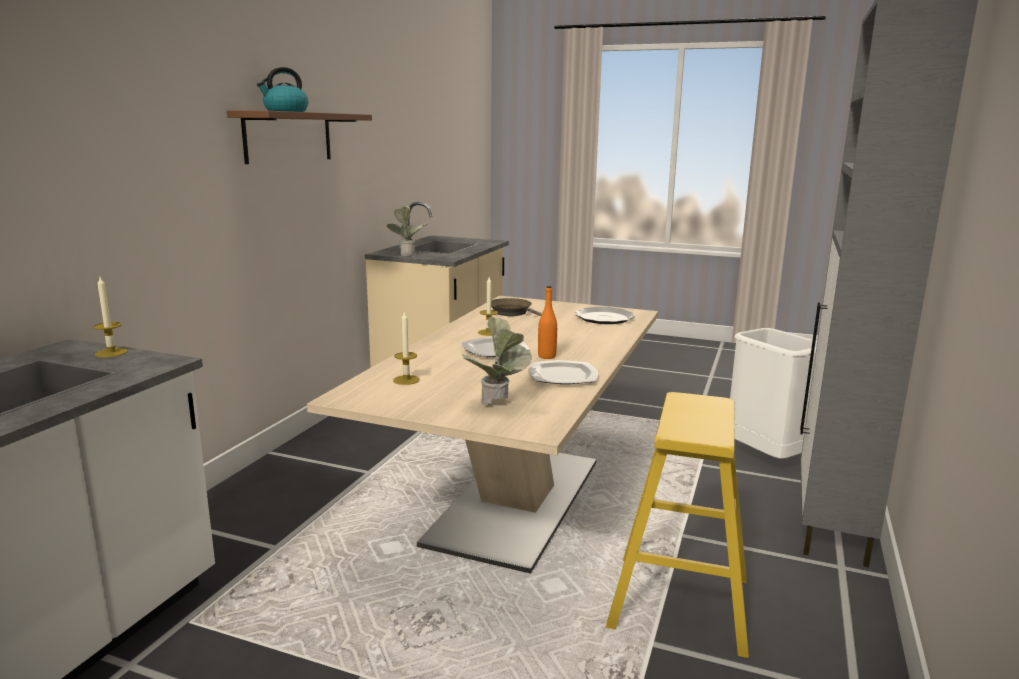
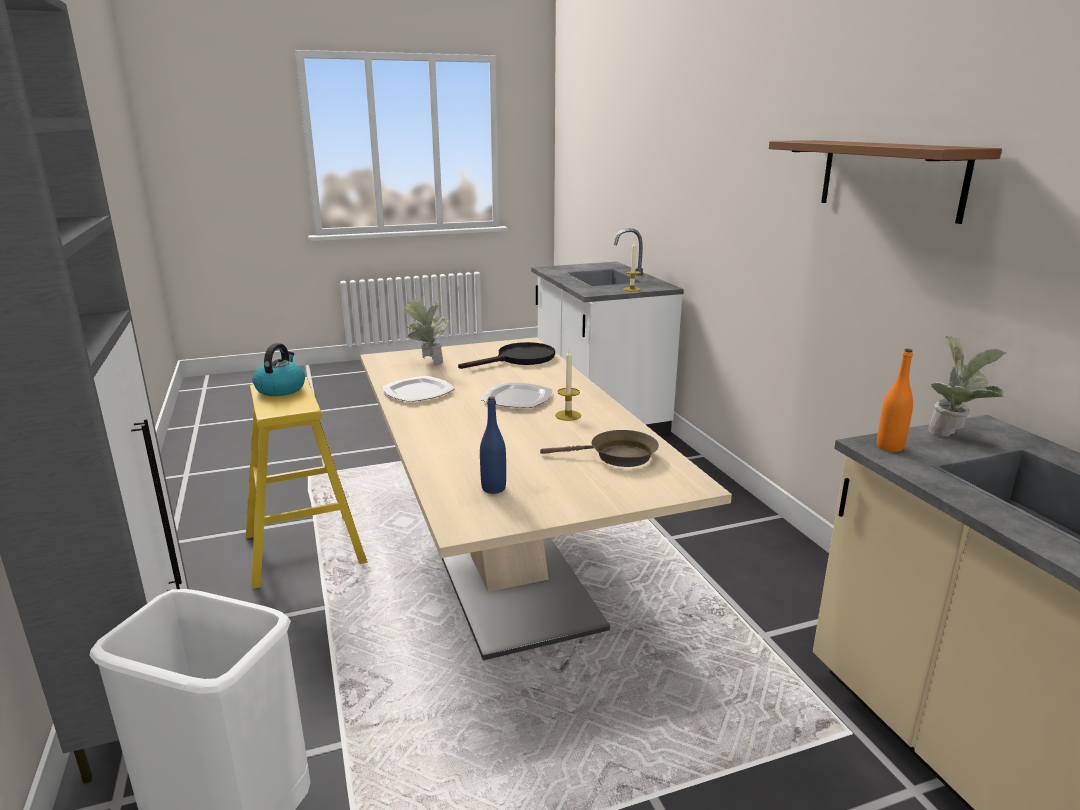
camera: 140 degrees right, 5 degrees up
(285, 111) = (842, 142): kettle -> kettle (280, 389)
(406, 380) = (519, 359): candle -> black frying pan
(547, 356) = (461, 405): orange bottle -> orange bottle (889, 447)
(604, 318) = (493, 488): plate -> blue bottle

